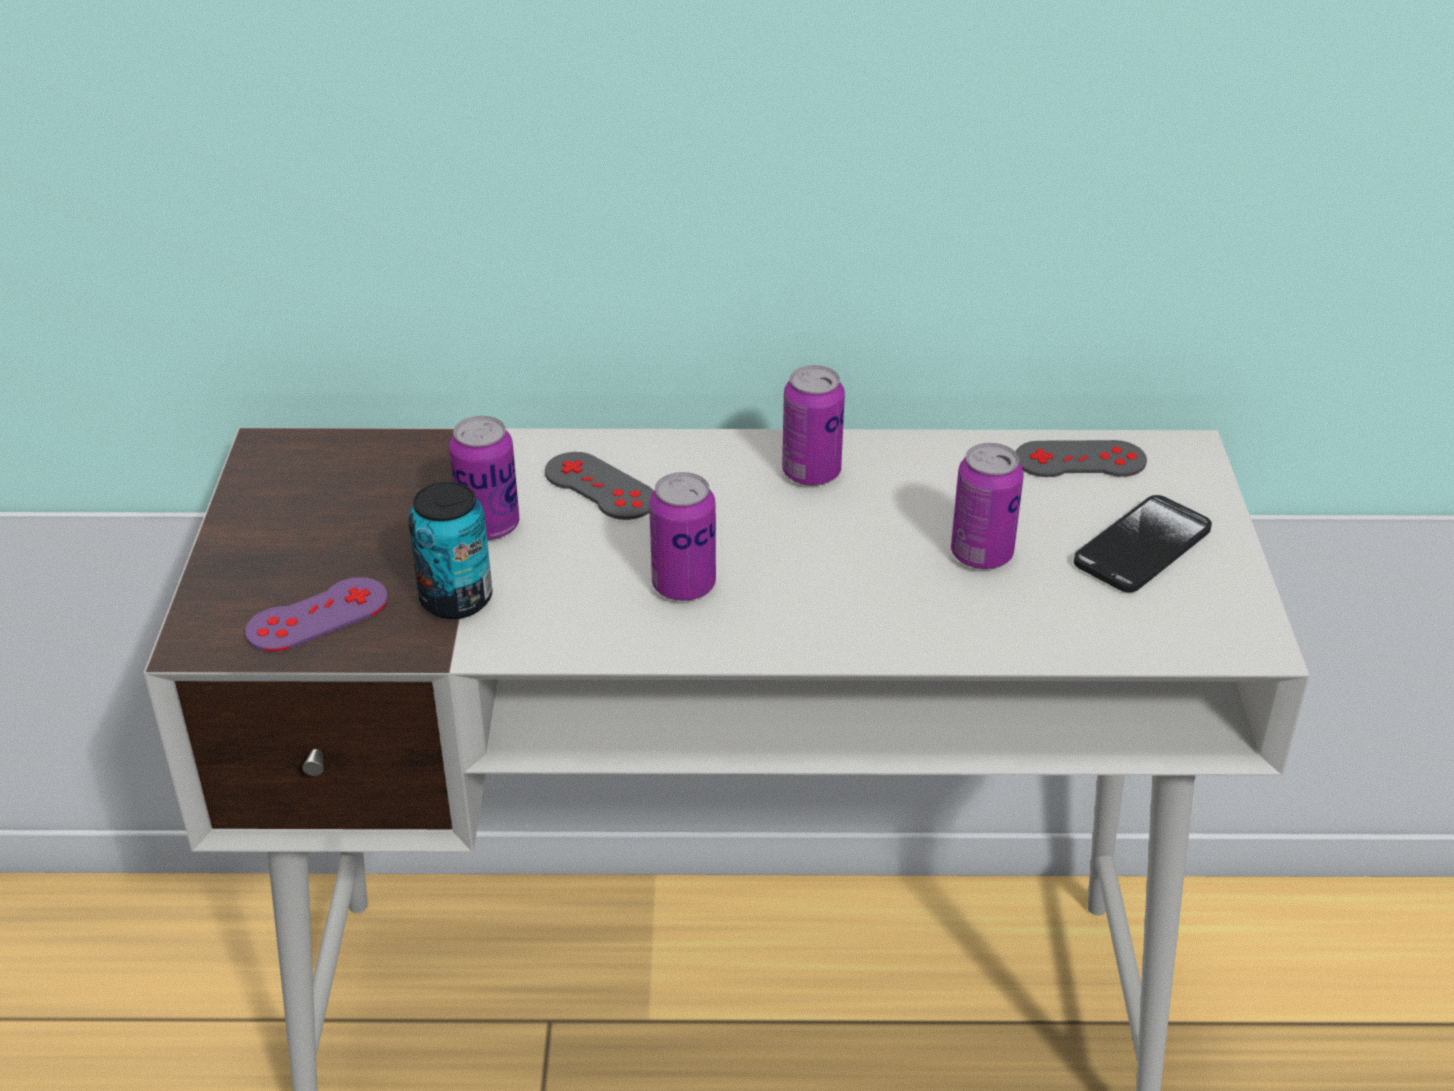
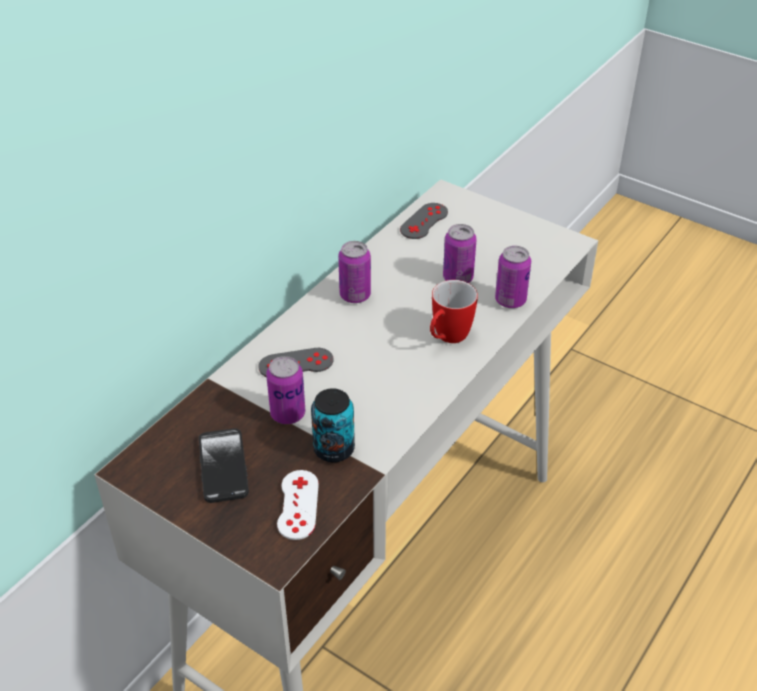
camera: 55 degrees left, 5 degrees up
(317, 615) = (298, 505): purple game controller -> white game controller
(683, 585) = (396, 371): can -> can (510, 300)
(816, 606) = (447, 339): none -> mug
(1142, 547) = (493, 236): phone -> phone (223, 466)

